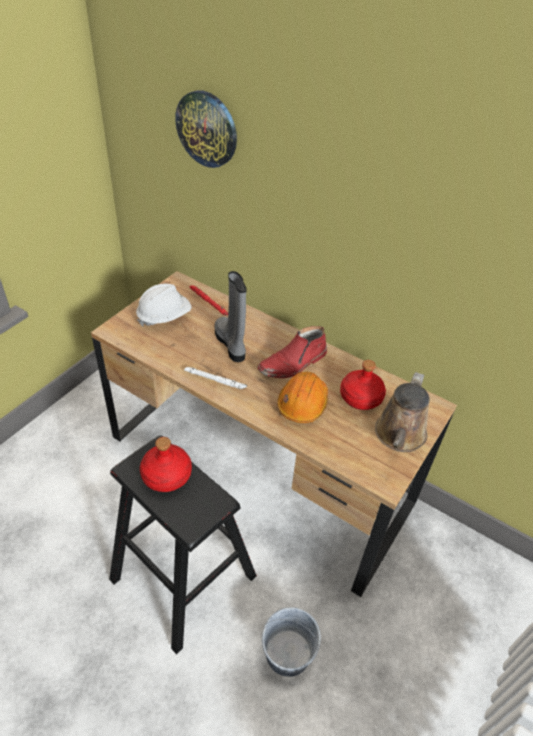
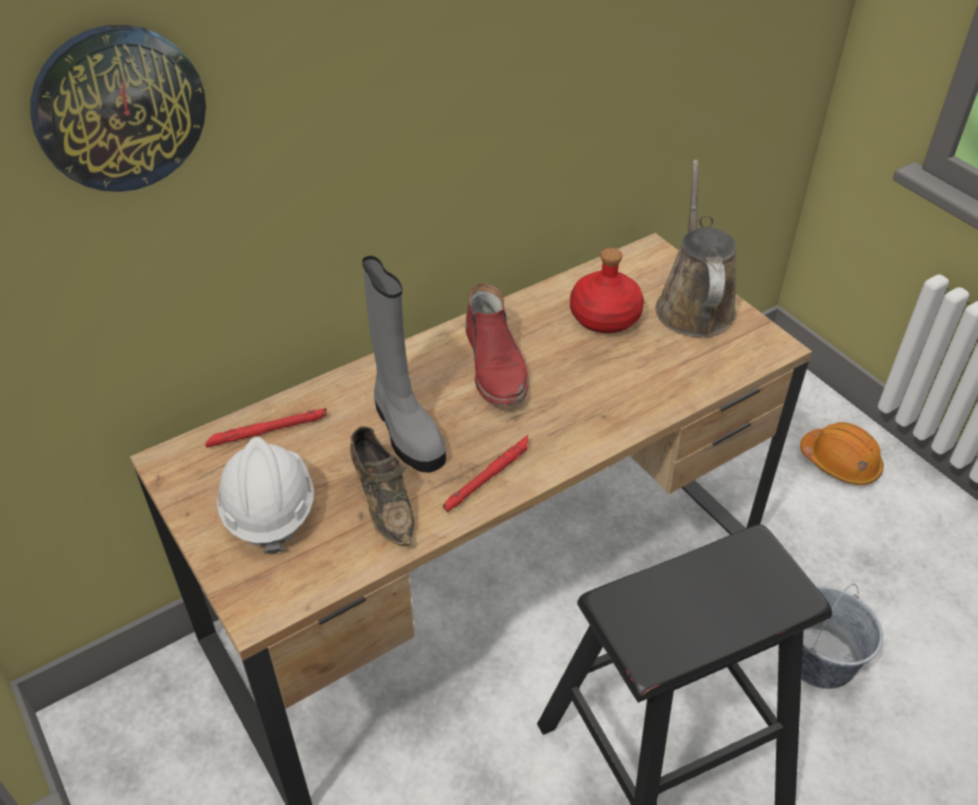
camera: 65 degrees left, 0 degrees up
(166, 475) = (681, 606): red bottle -> none
(183, 349) = (384, 502): none -> brown shoe
(215, 380) = (488, 476): white flashlight -> red flashlight
(231, 344) = (406, 430): grey boot -> grey boot turned 120 degrees counterclockwise
(302, 403) = (592, 383): orange hard hat -> orange hard hat (840, 463)
(399, 436) = (693, 305): brown watering can -> brown watering can turned 135 degrees counterclockwise

